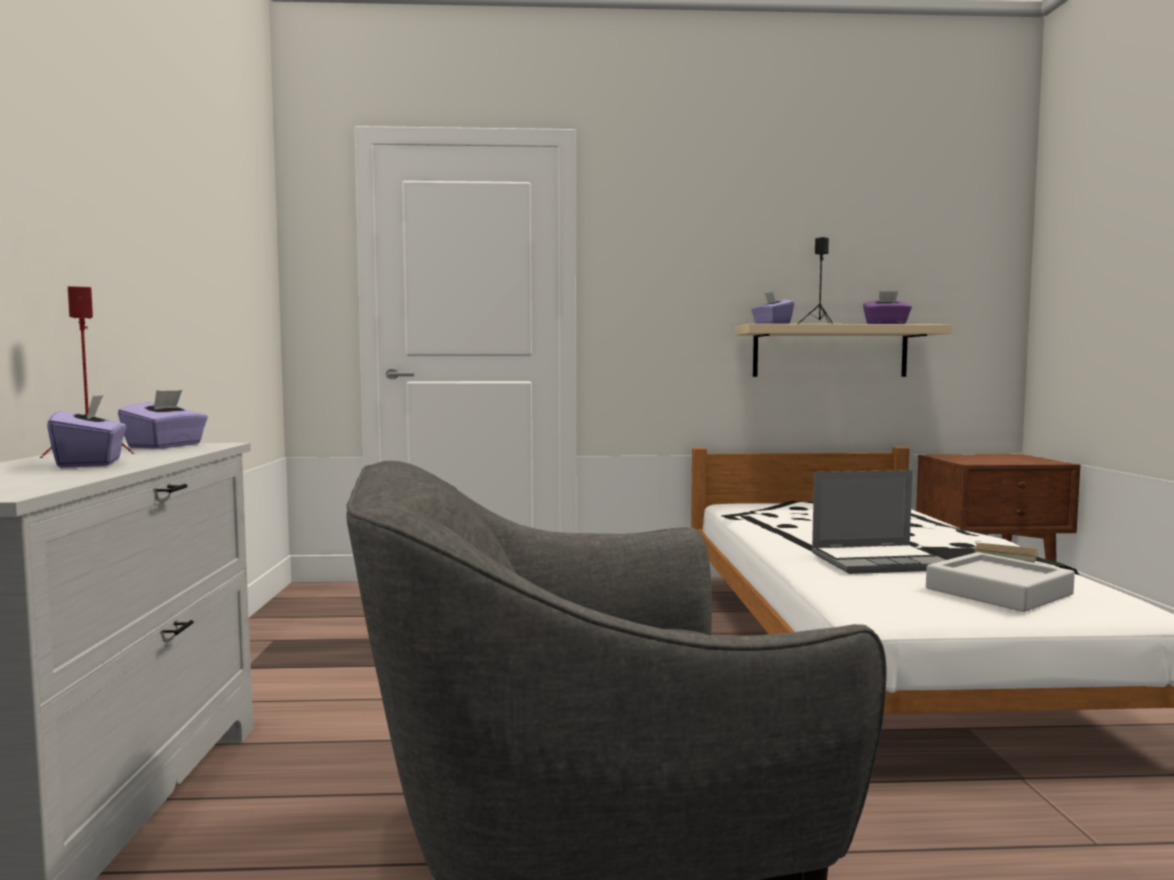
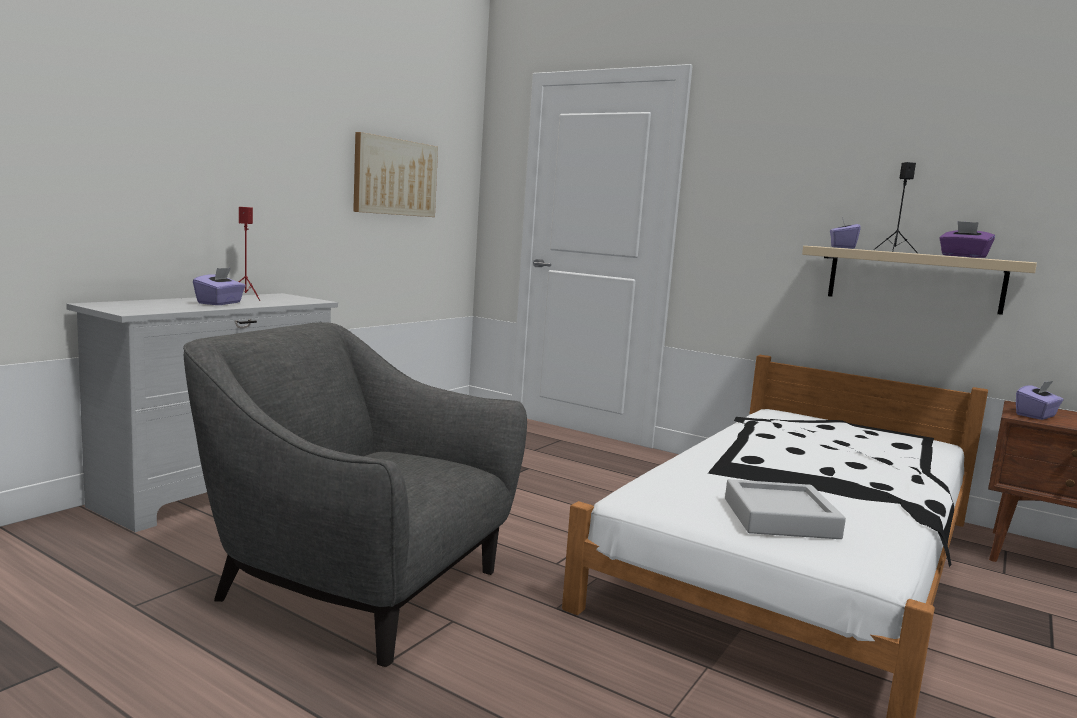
camera: 35 degrees right, 5 degrees up
(166, 446) = (292, 298): purple tissue box -> purple tissue box (1036, 416)
(210, 256) = (395, 177): none -> picture
(879, 561) = (752, 475): laptop -> none
(1005, 556) = (882, 502): brown book -> none

